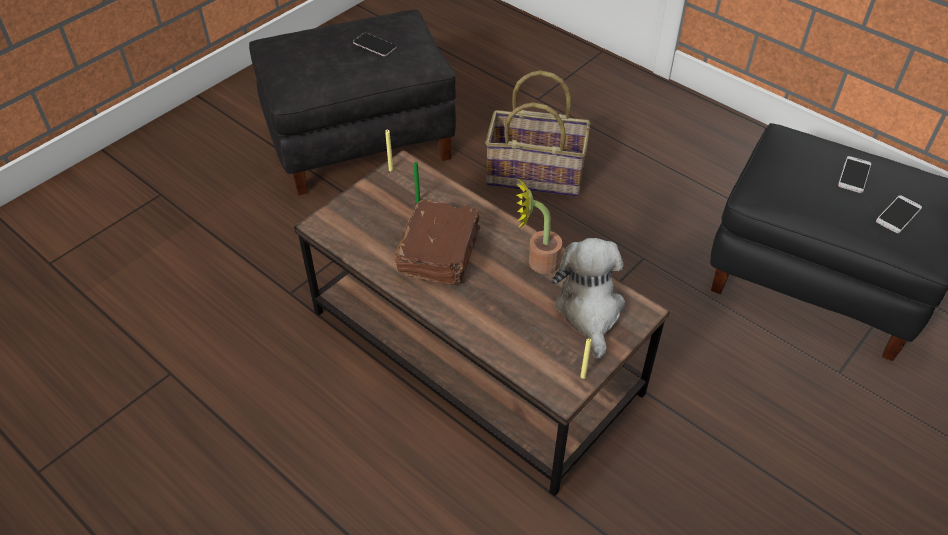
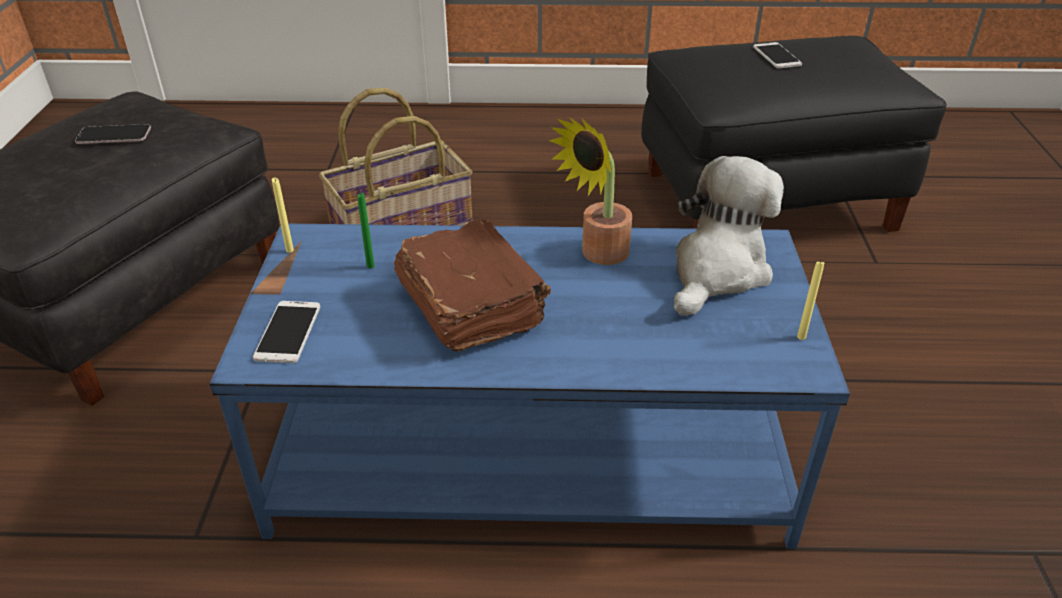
camera: 40 degrees left, 10 degrees down
(471, 352) = (528, 453): brown coffee table -> blue coffee table
(589, 311) = (717, 271): plush toy -> plush toy turned 75 degrees clockwise
(898, 214) = (850, 68): phone -> phone (288, 332)

